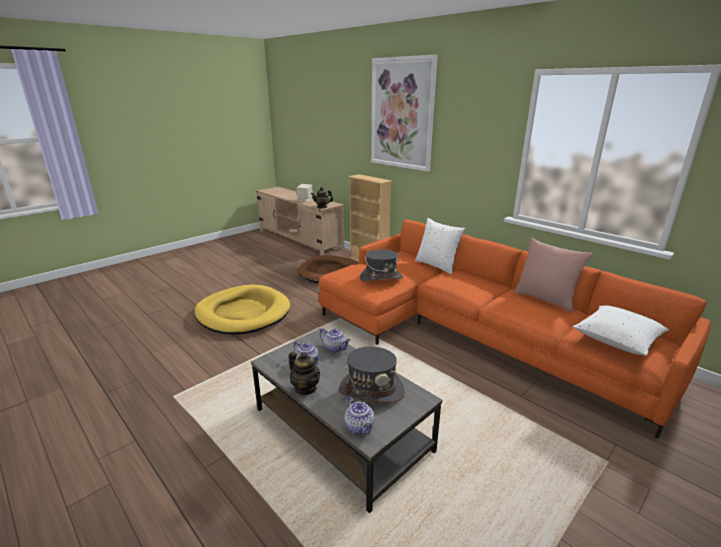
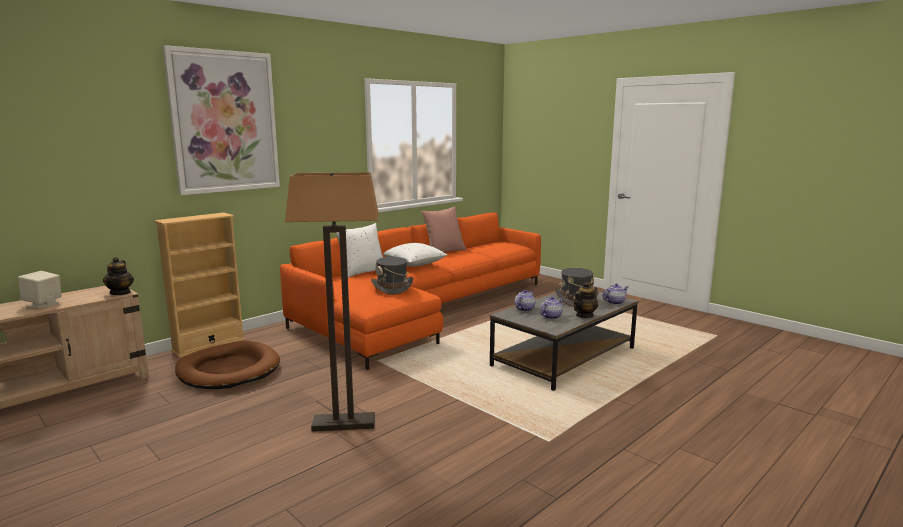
camera: 90 degrees left, 10 degrees down
(243, 313) = (343, 424): yellow dog bed -> floor lamp
(617, 340) = (502, 247): white pillow -> white pillow (414, 264)

